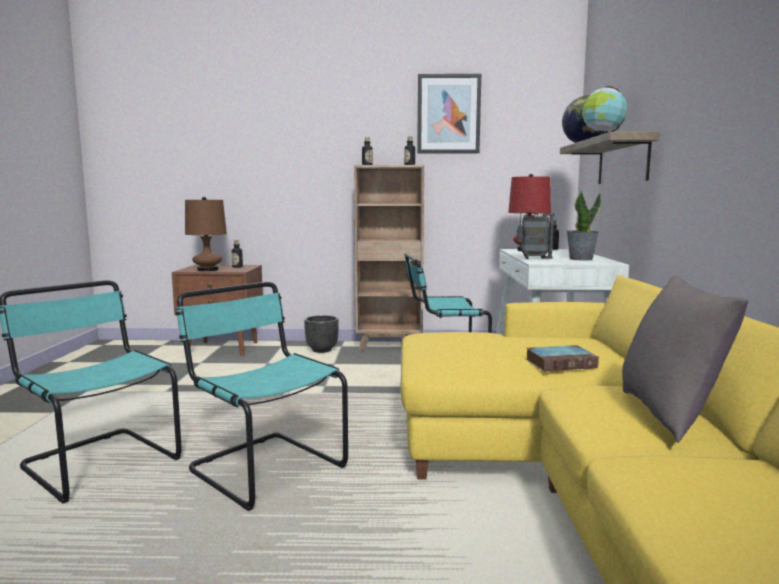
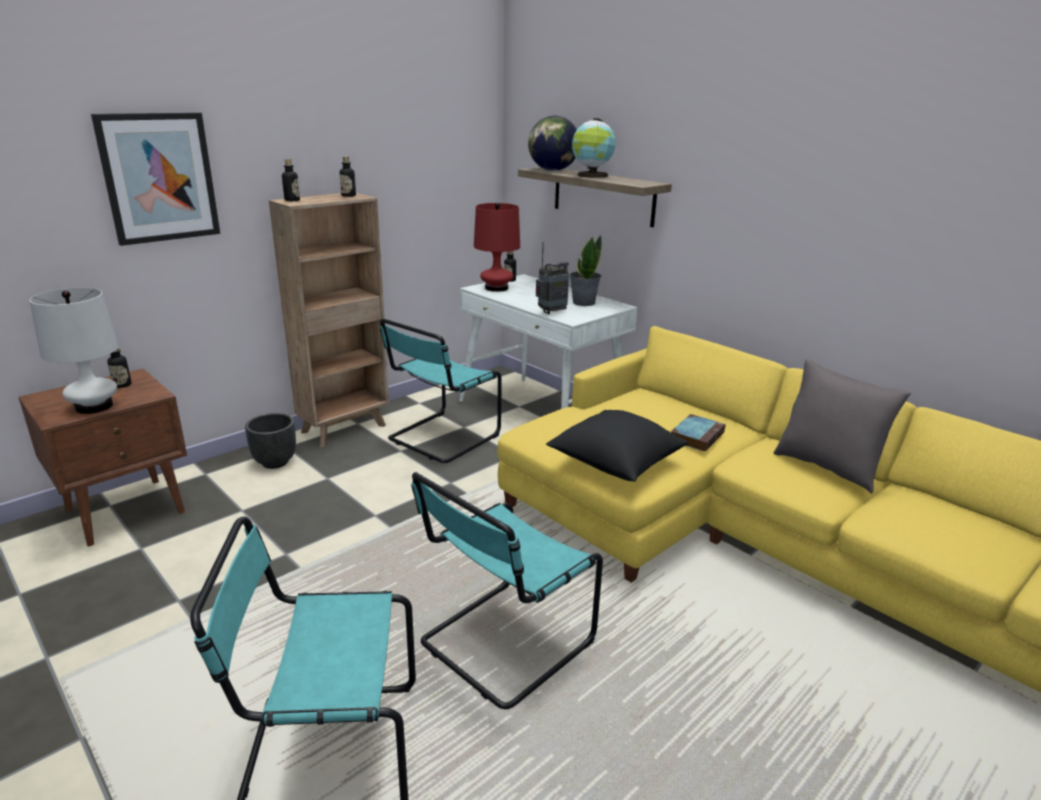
camera: 45 degrees left, 15 degrees up
(208, 270) = (94, 406): brown table lamp -> white table lamp
(263, 467) = (502, 645): turquoise chair -> turquoise chair turned 45 degrees counterclockwise
(446, 358) = (615, 463): none -> black pillow
(448, 114) = (373, 117): picture -> picture (159, 178)

